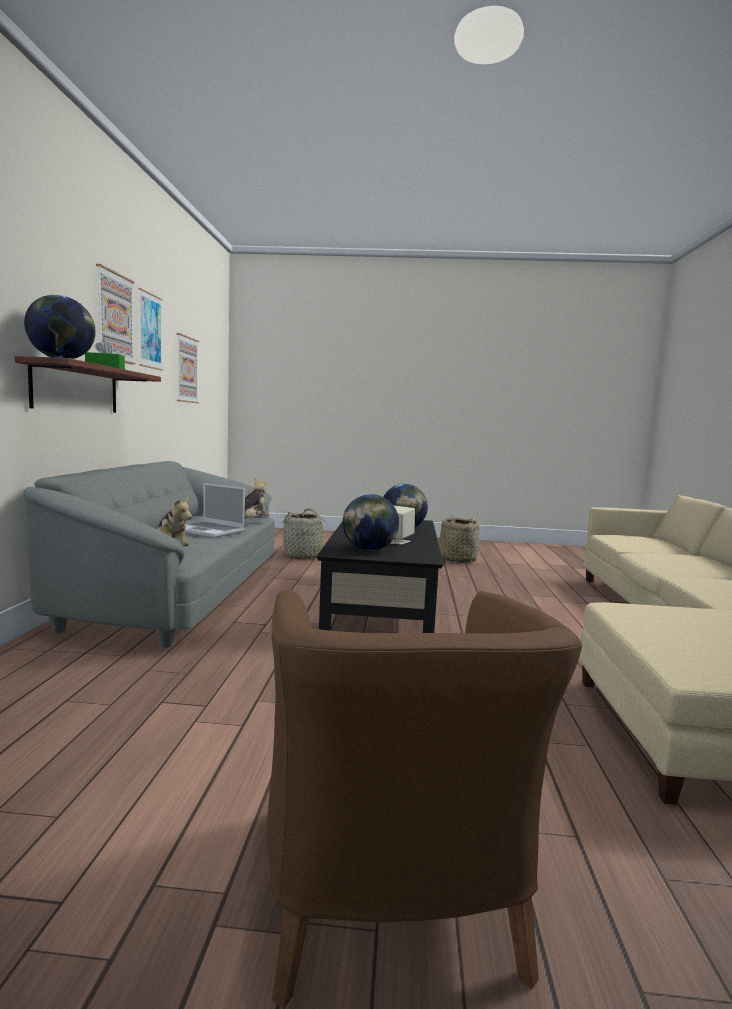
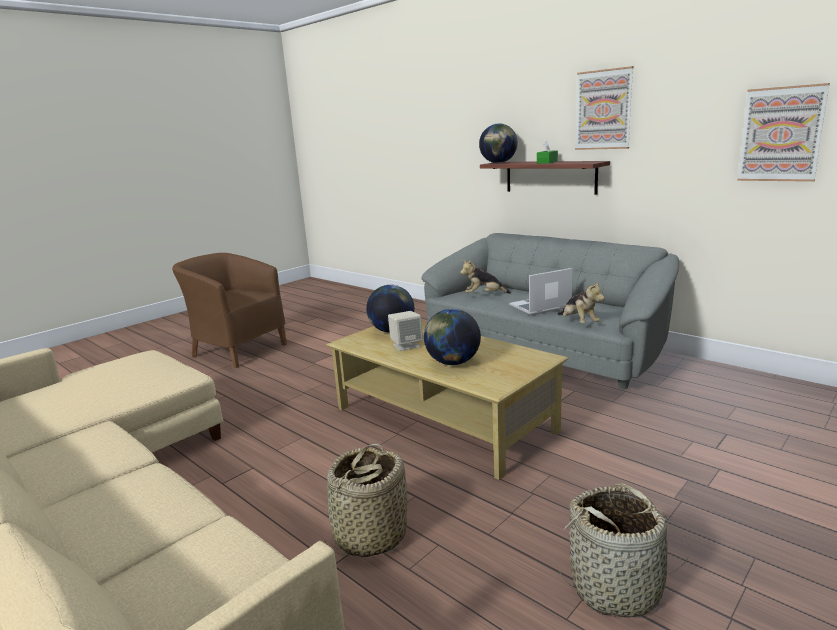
camera: 130 degrees right, 10 degrees up
(150, 331) = (672, 105): picture -> none
(303, 556) = (683, 428): basket -> basket (369, 535)
(380, 604) = (445, 419): black coffee table -> beige coffee table

